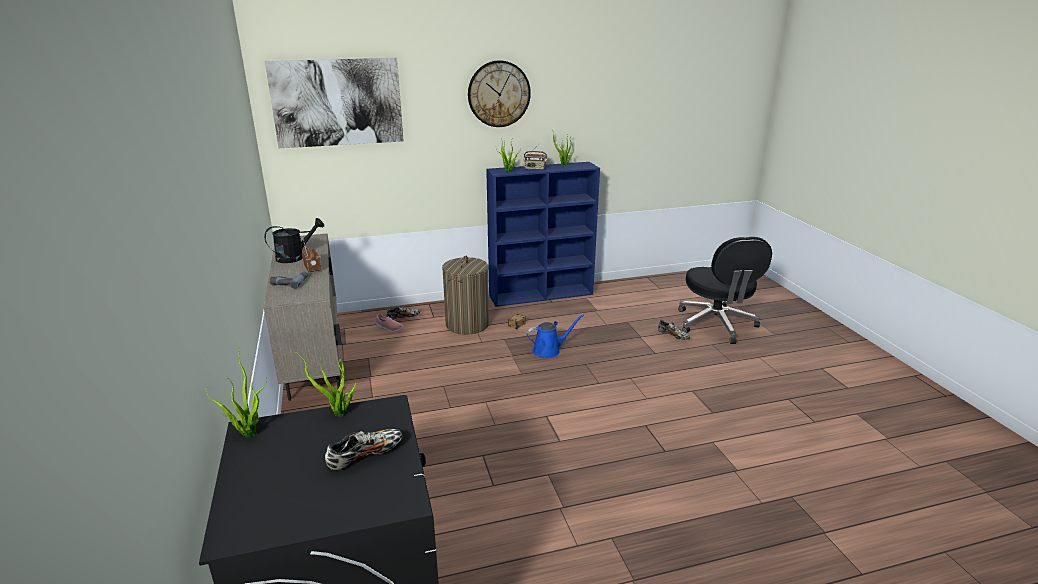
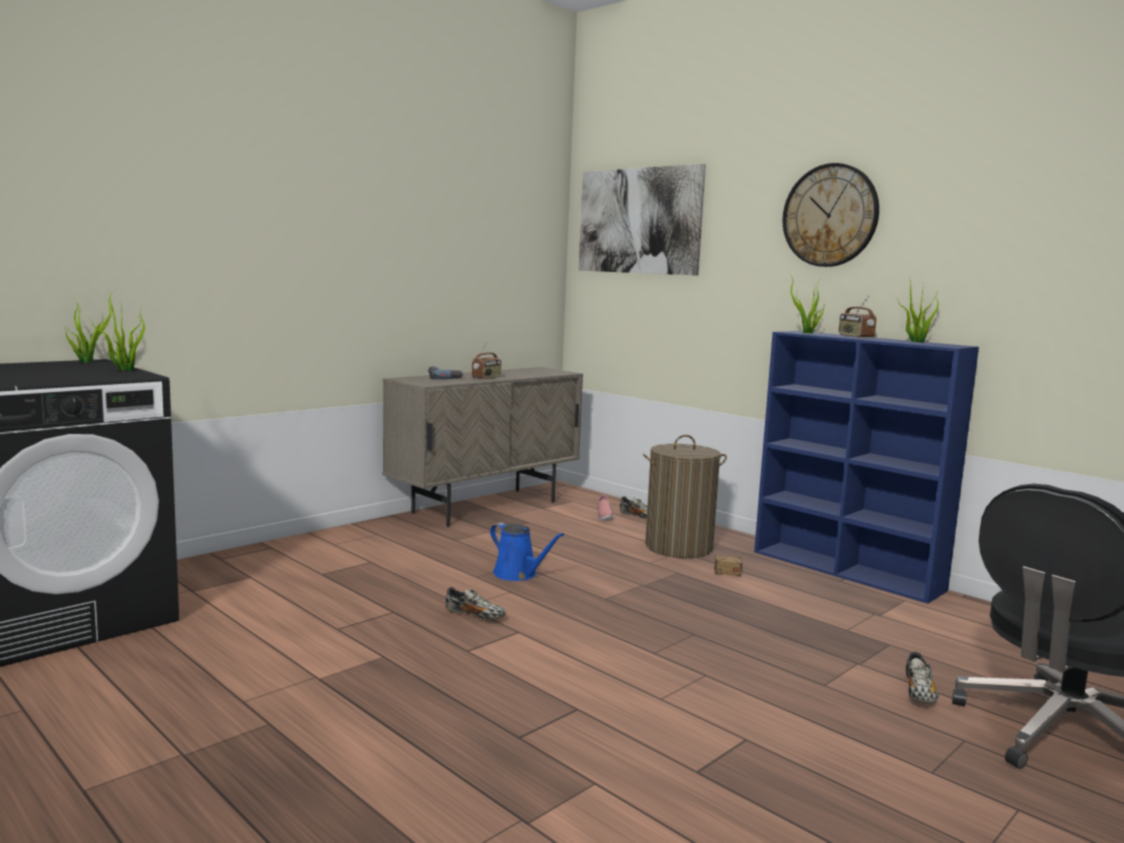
camera: 60 degrees right, 15 degrees down
(295, 257) = (505, 373): black watering can -> none
(365, 455) = (49, 376): shoe -> shoe (475, 616)
(549, 350) = (692, 604): blue watering can -> blue watering can (518, 574)

